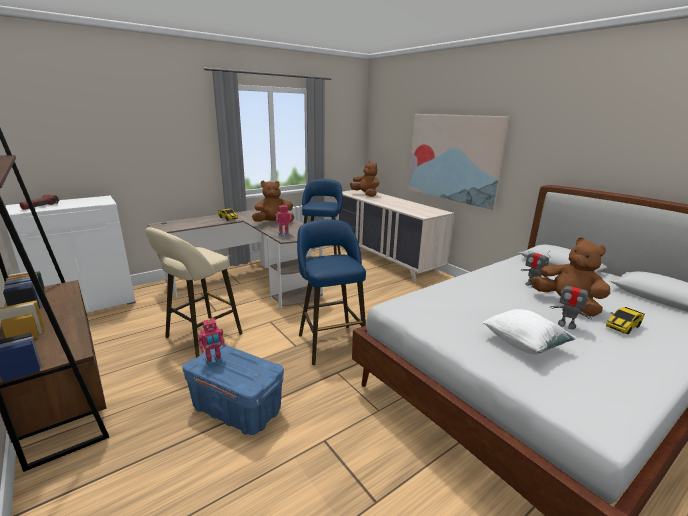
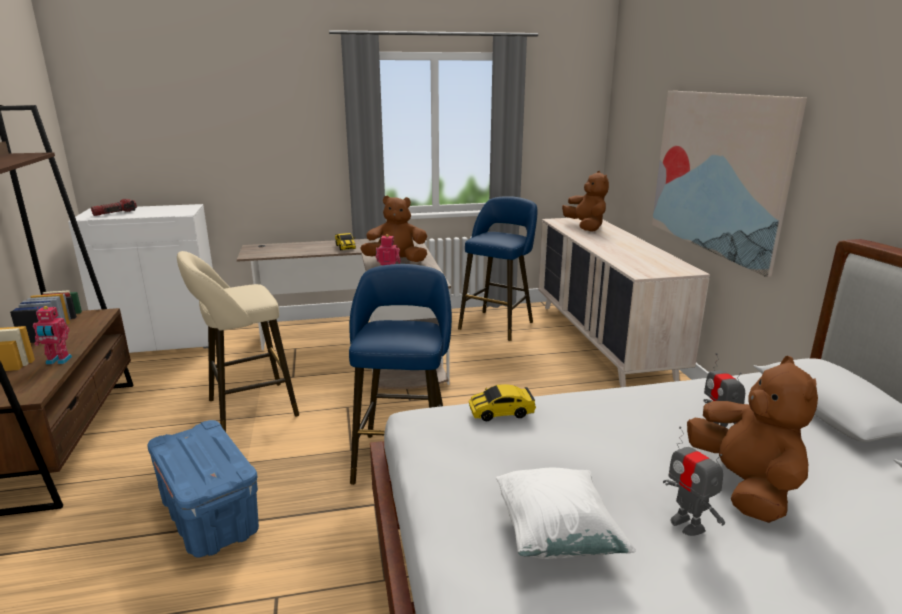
camera: 25 degrees right, 0 degrees up
(214, 361) = (184, 443): toy robot -> toy robot (58, 361)
(623, 326) = (816, 559): toy car -> toy car (501, 412)

